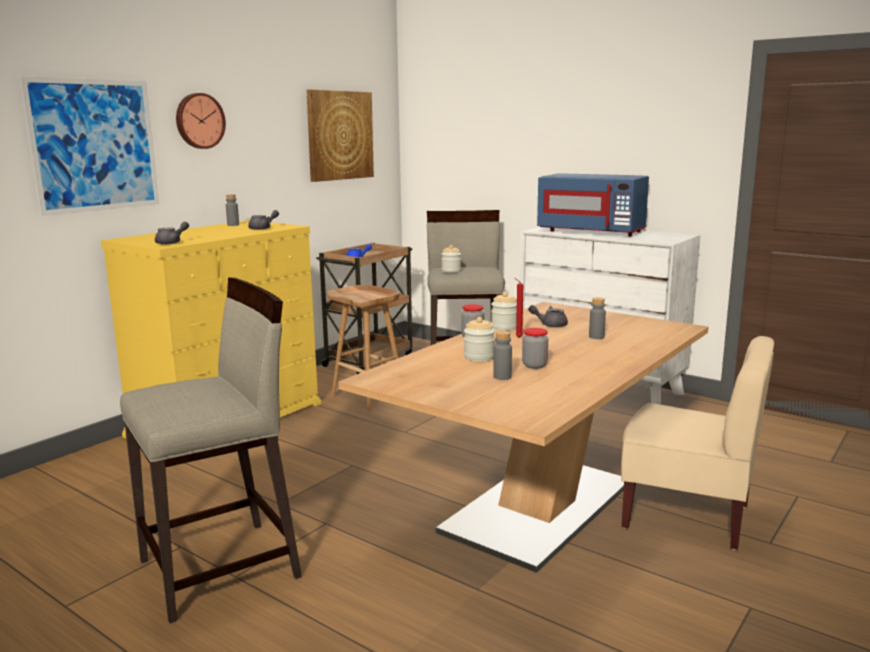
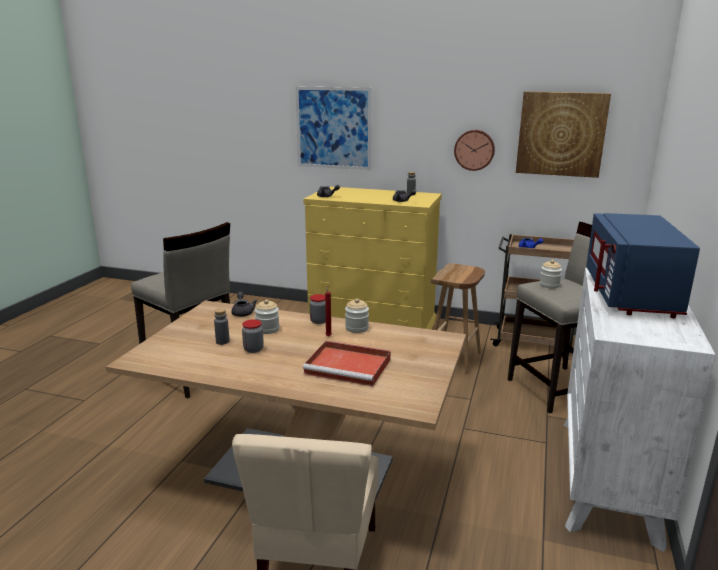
camera: 70 degrees right, 5 degrees up
(199, 121) = (410, 115): wall clock -> wall clock (474, 150)
(550, 325) = (378, 344): grey teapot -> grey teapot (243, 312)
(596, 337) = (349, 366): grey bottle -> red tray

